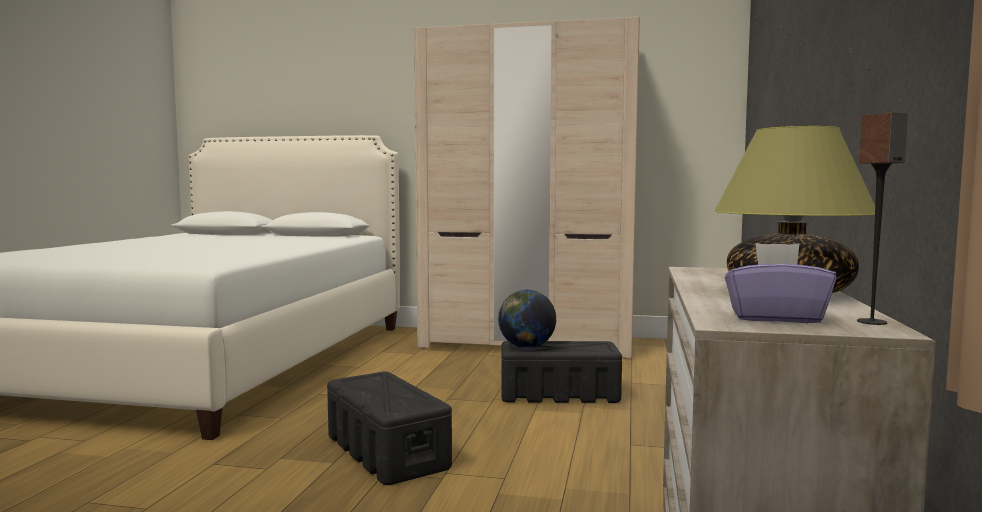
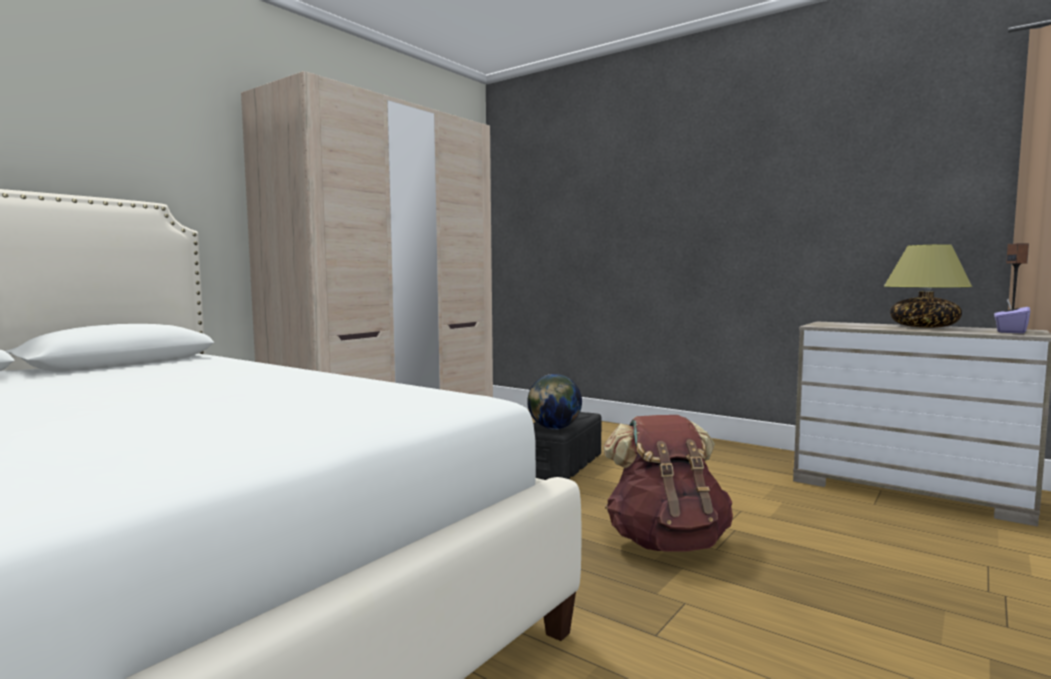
camera: 65 degrees left, 0 degrees up
(387, 452) = (666, 542): black storage box -> brown backpack

